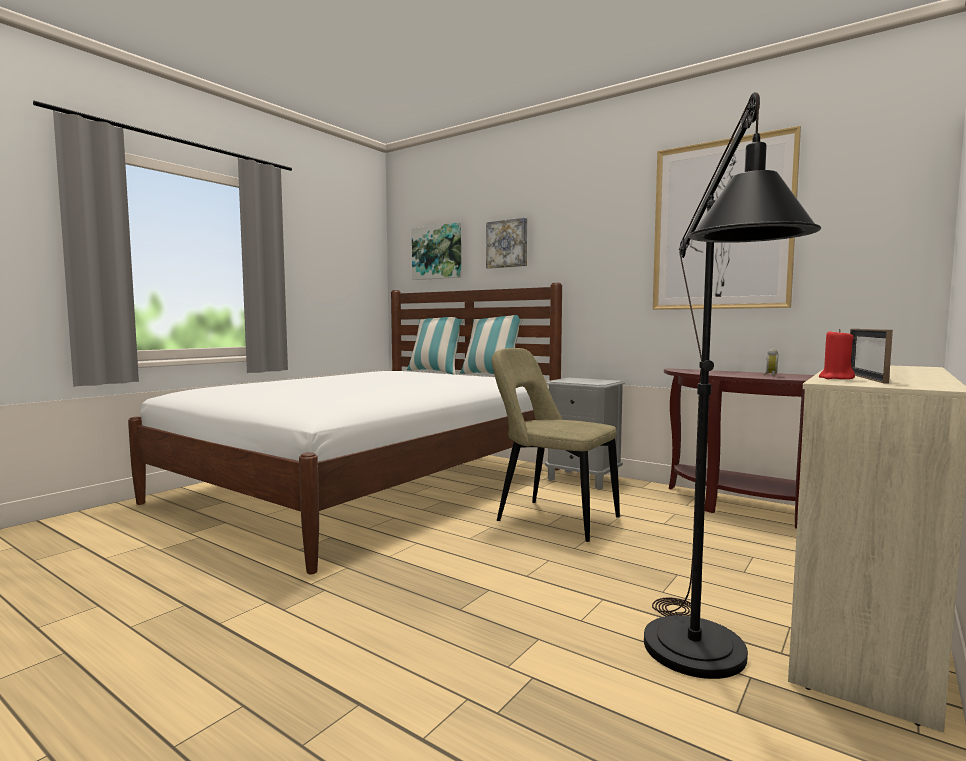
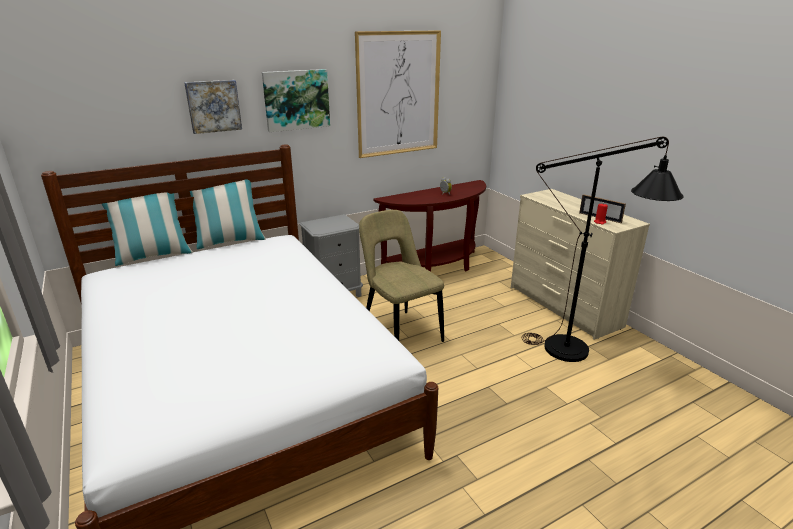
camera: 65 degrees left, 20 degrees up
(437, 252) = (105, 116): picture -> picture (296, 100)
(552, 519) = (400, 331): beige chair -> beige chair turned 90 degrees clockwise

